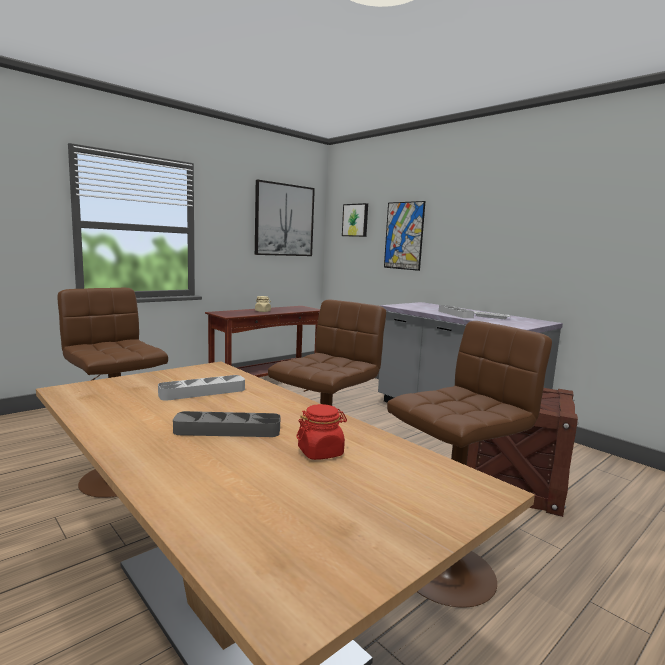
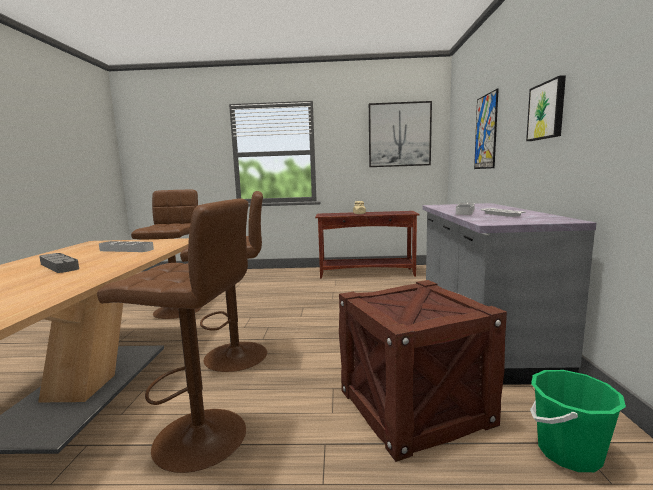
camera: 45 degrees right, 0 degrees up
(320, 452) = (37, 283): red jar -> none
(355, 220) = (462, 124): picture -> picture (547, 111)
(601, 474) = (568, 452): none -> green bucket

